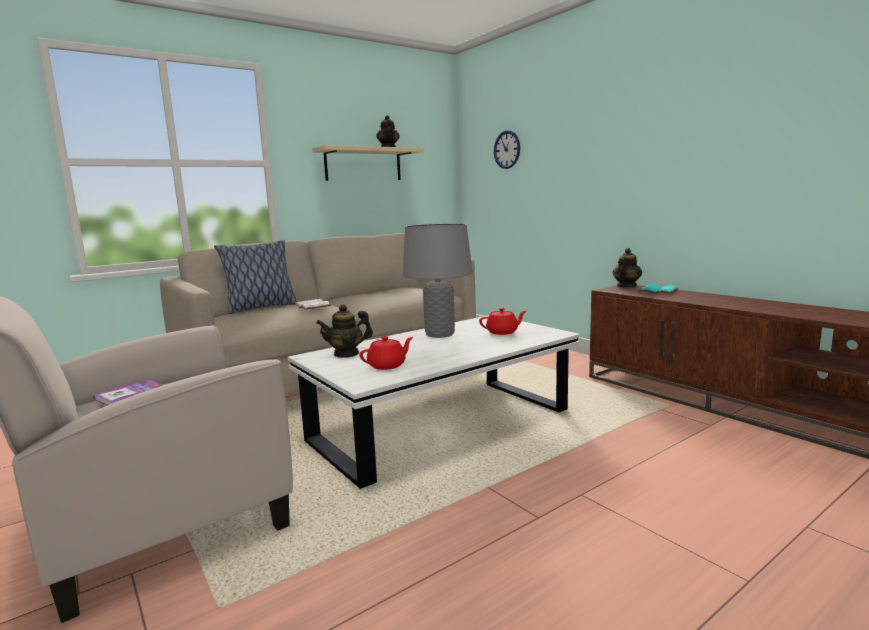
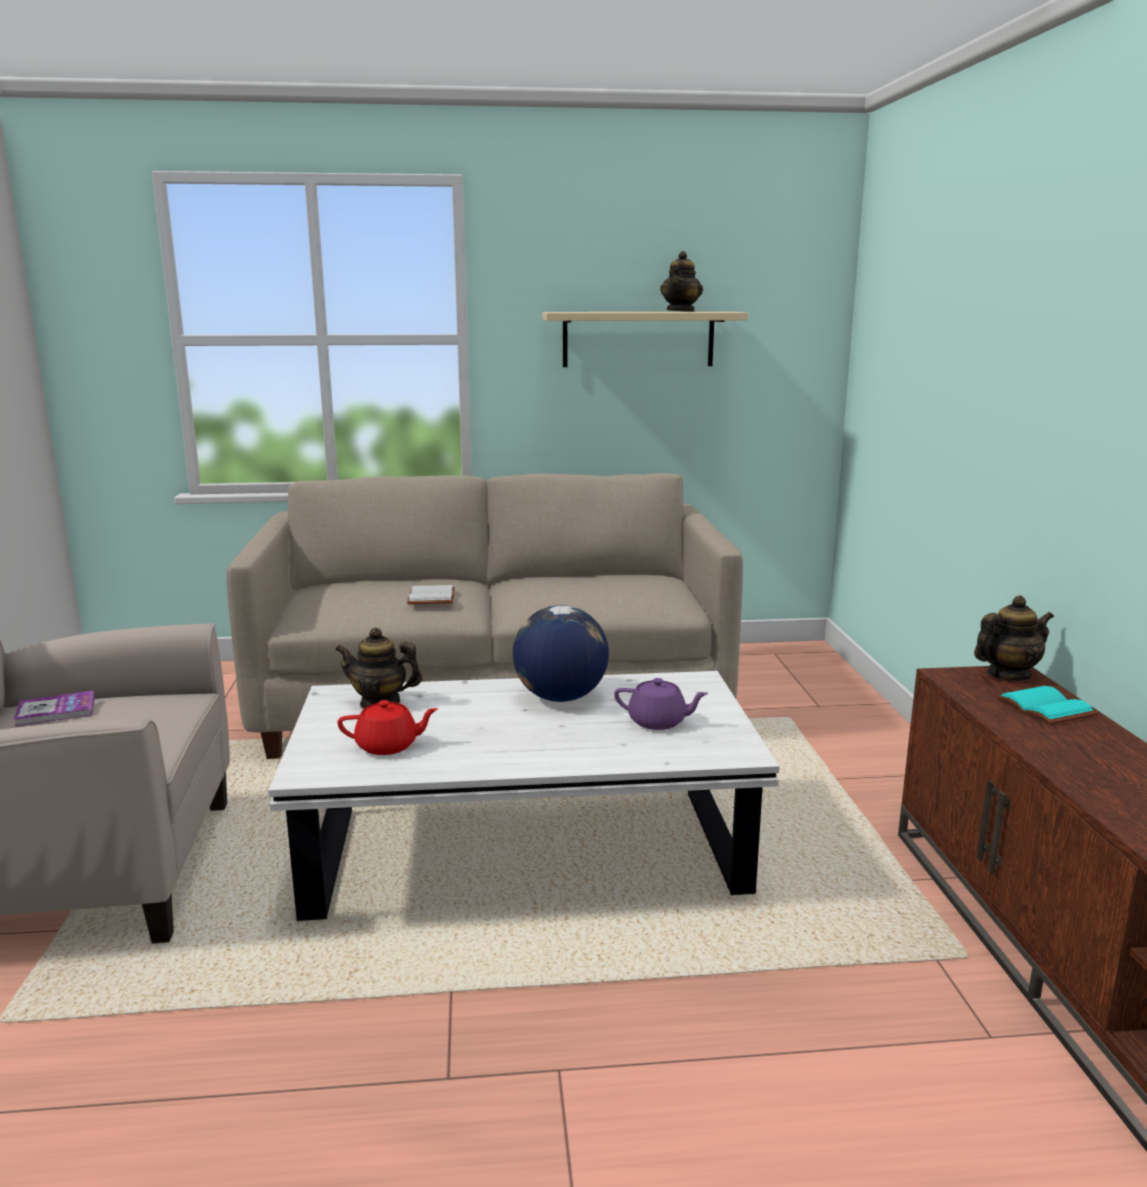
camera: 30 degrees right, 5 degrees up
(261, 308) = (380, 582): pillow -> none
(439, 334) = (560, 697): grey table lamp -> globe
(502, 332) = (658, 722): red teapot -> purple teapot
(507, 149) = (910, 324): wall clock -> none

